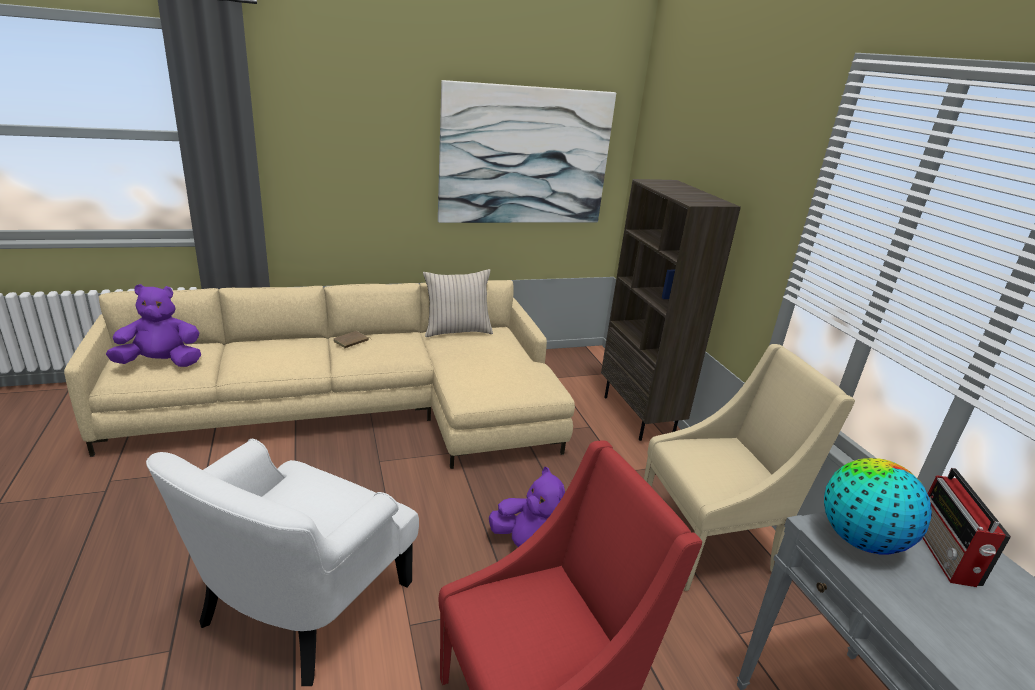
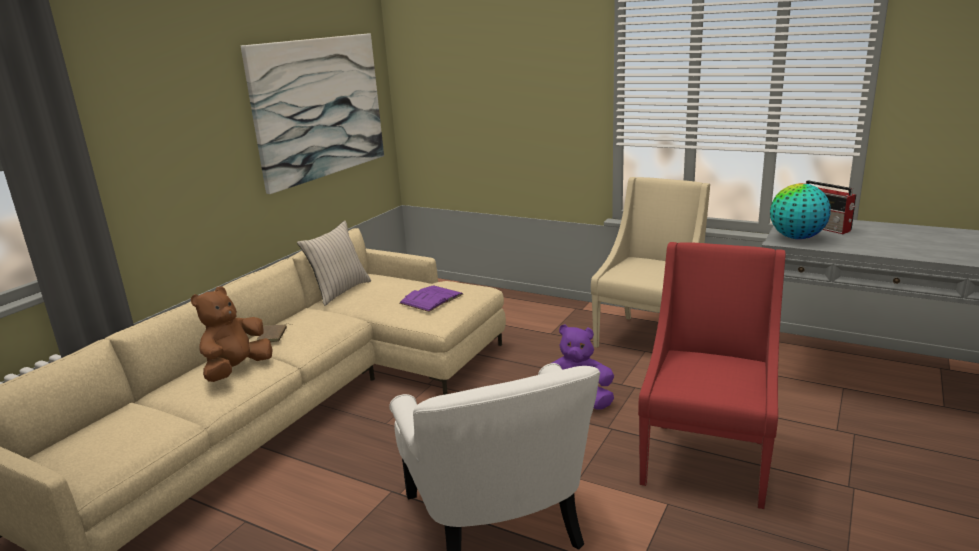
camera: 40 degrees left, 5 degrees down
(161, 363) = (117, 440): purple plush toy -> none
(289, 355) = (237, 370): none -> brown plush toy
(495, 374) = (431, 299): none -> purple book
(639, 416) = (507, 300): brown bookcase -> none

